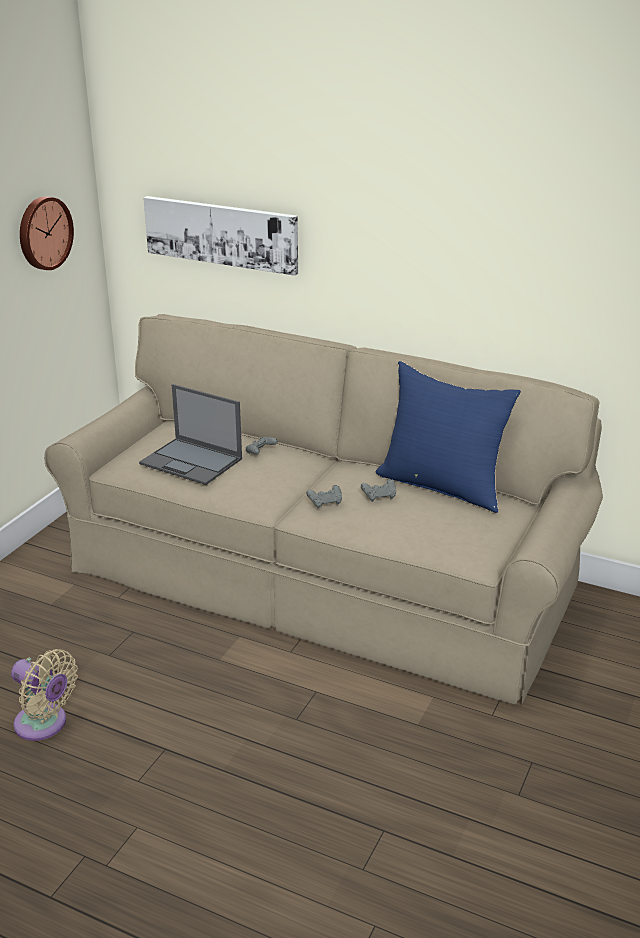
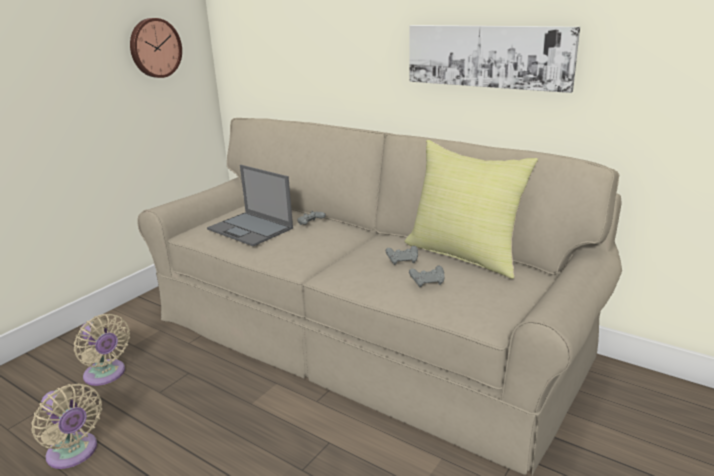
camera: 10 degrees right, 5 degrees down
(36, 641) = (106, 375): none -> beige fan
(221, 234) = (294, 48): picture -> picture (488, 56)
(325, 503) = (352, 264): grey game controller -> grey game controller (428, 282)
(443, 485) = (464, 254): blue pillow -> yellow pillow

